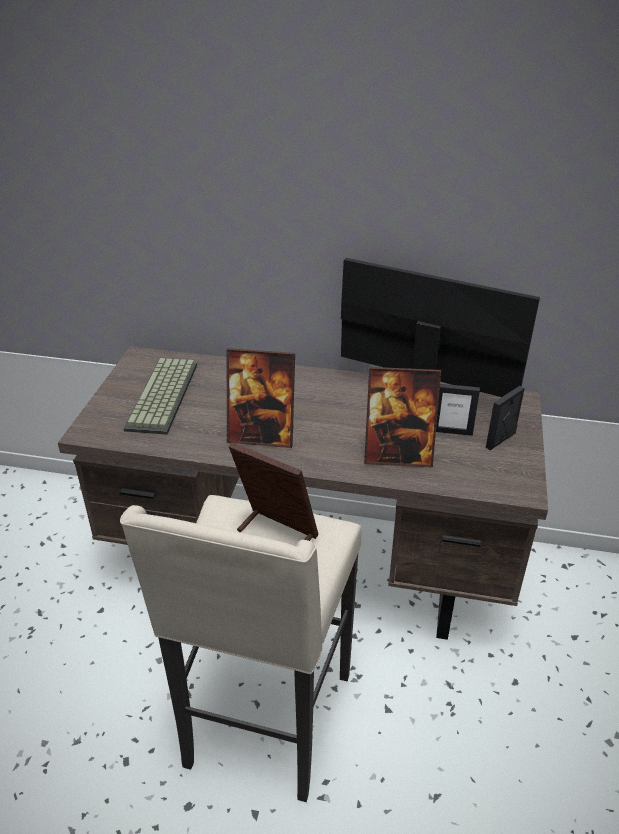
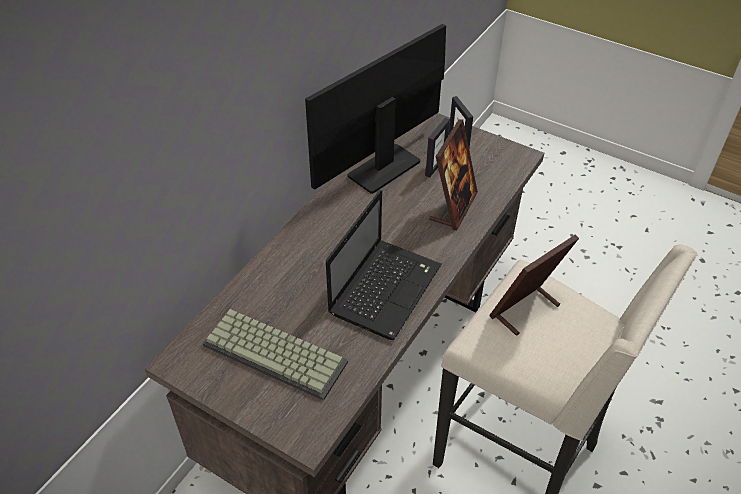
camera: 70 degrees left, 10 degrees up
(262, 436) = (385, 287): picture frame -> laptop

